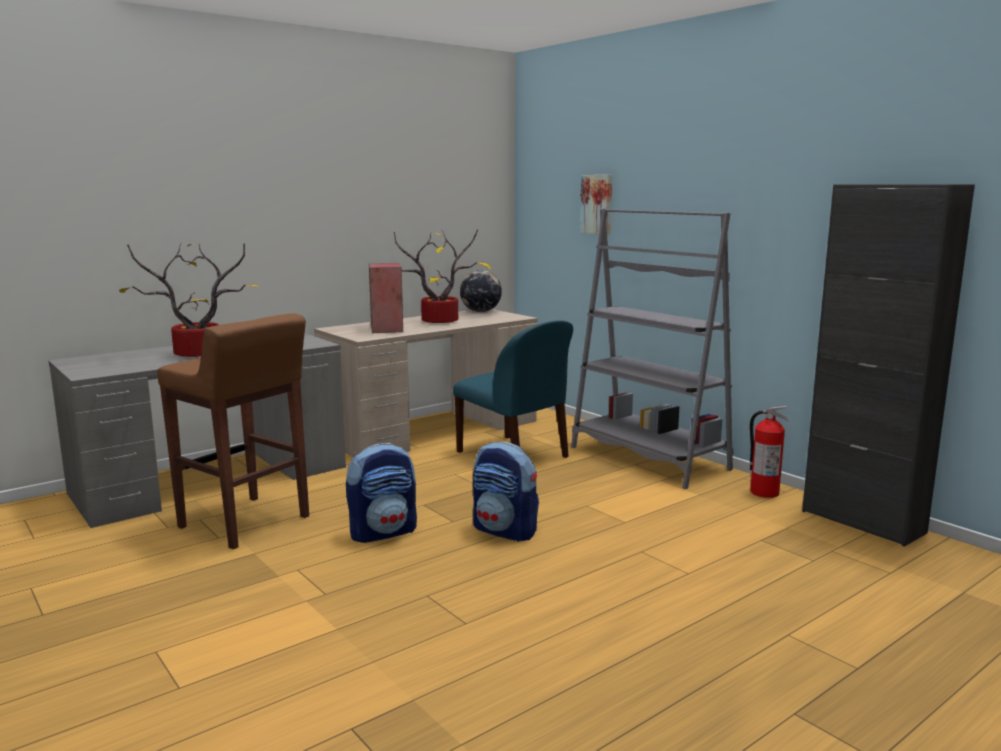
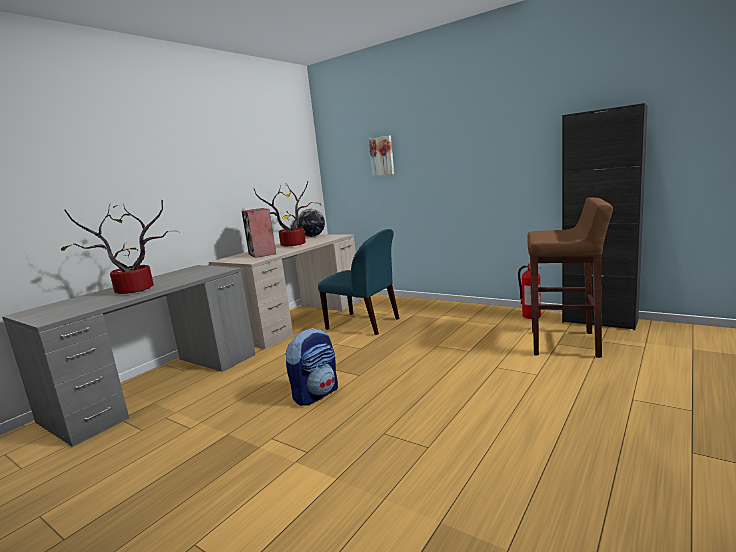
camera: 15 degrees left, 0 degrees up
(245, 523) = (205, 411): brown stool -> brown stool (565, 344)
(505, 531) = (399, 373): backpack -> none
(648, 458) = (447, 310): grey bookcase -> none

